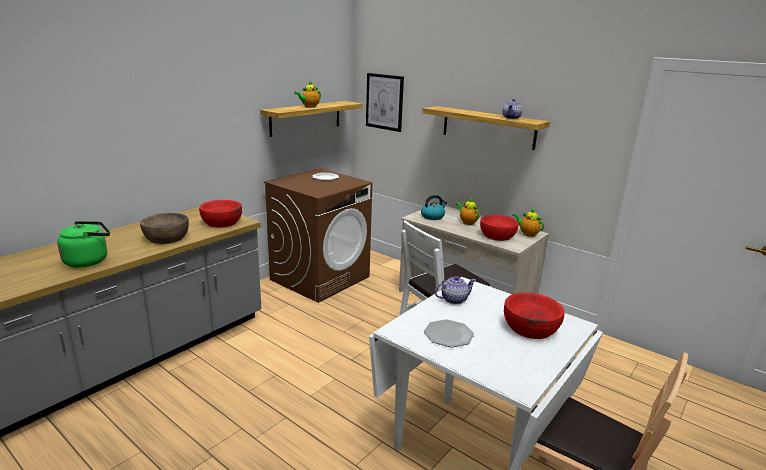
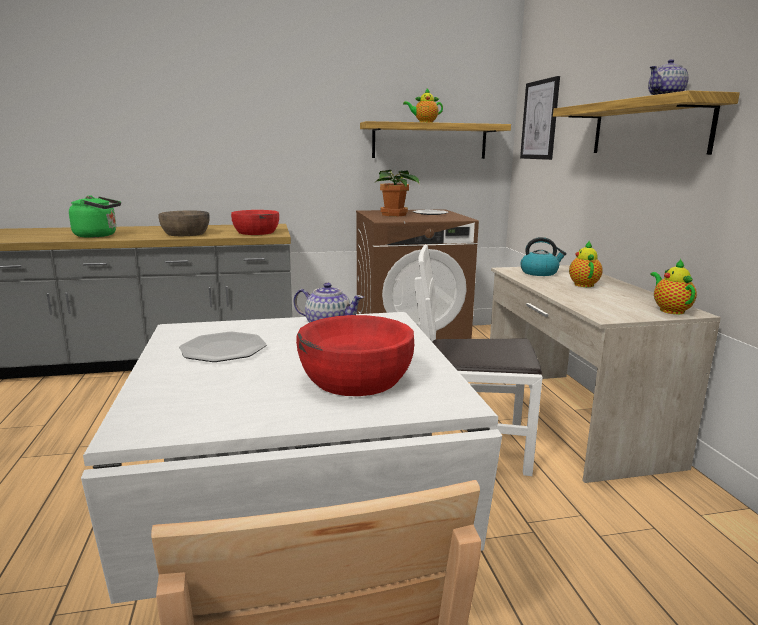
camera: 40 degrees right, 5 degrees down
(307, 184) = (394, 215): none -> potted plant
(497, 235) = (604, 302): red bowl -> none

